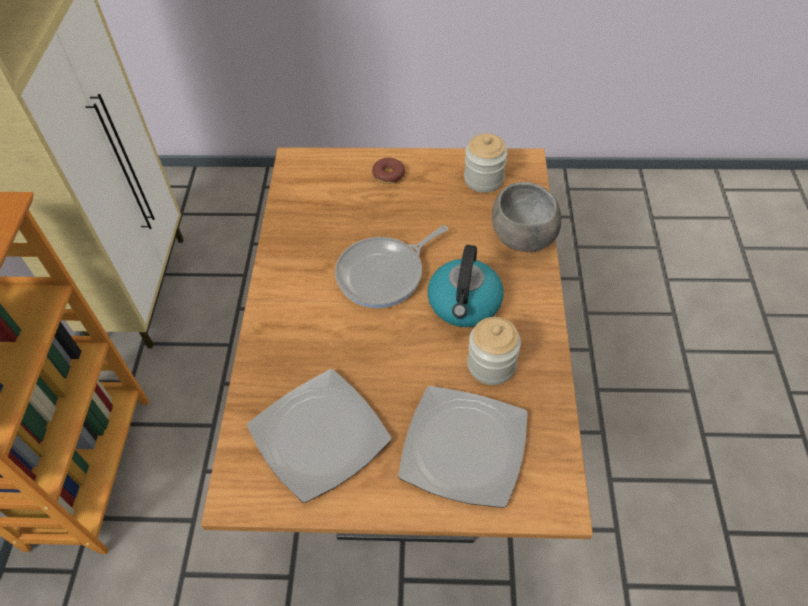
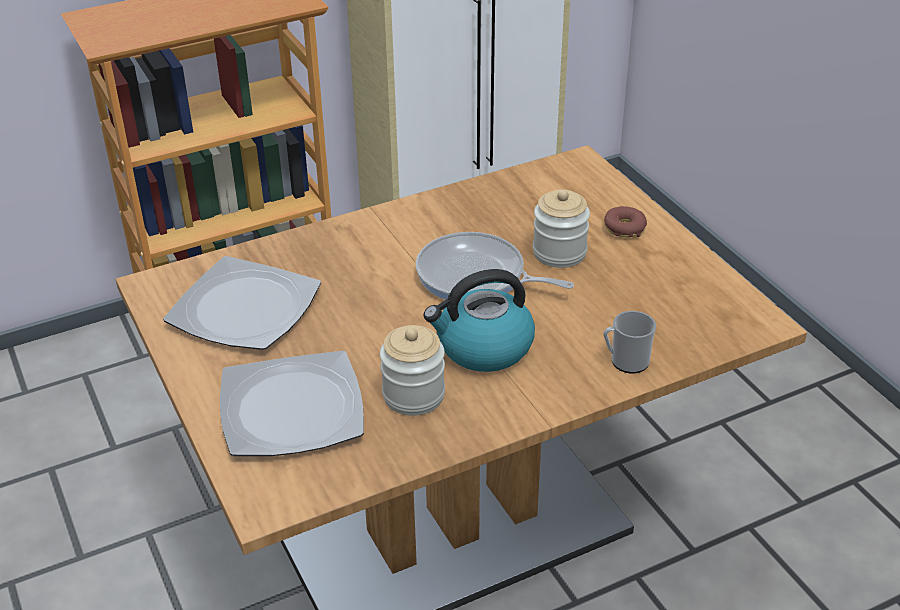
camera: 60 degrees right, 15 degrees down
(483, 179) = (693, 299): jar -> jar (559, 253)
(523, 239) = (625, 361): grey bowl -> mug

